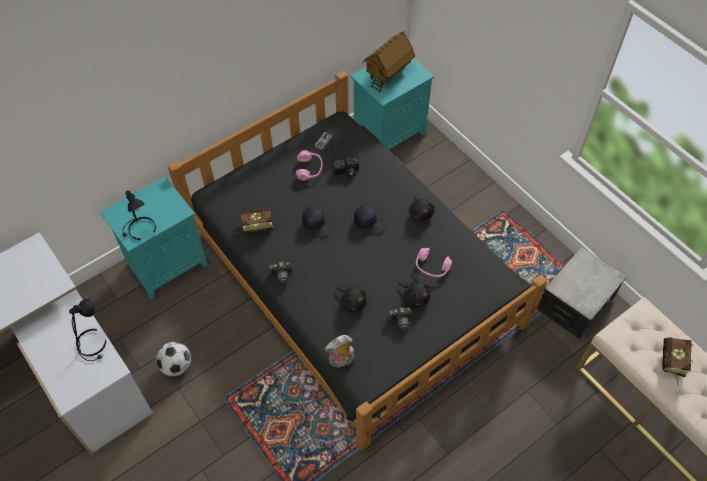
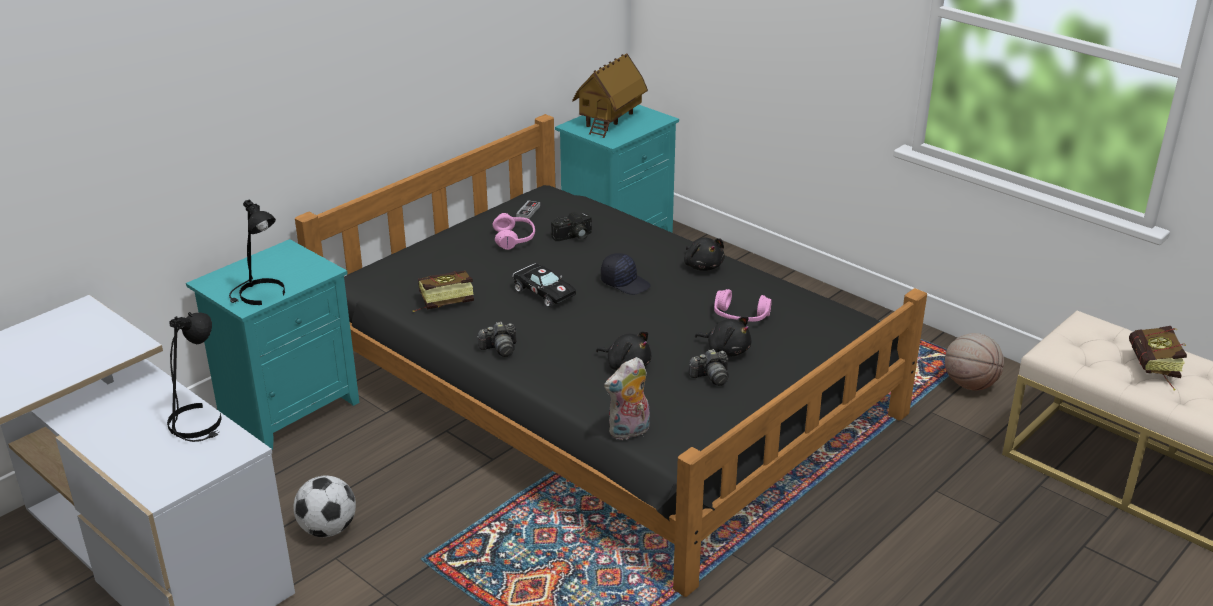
camera: 10 degrees left, 25 degrees down
(316, 225) = (543, 292): black cap -> black toy car
(575, 304) = (970, 384): storage box -> basketball

